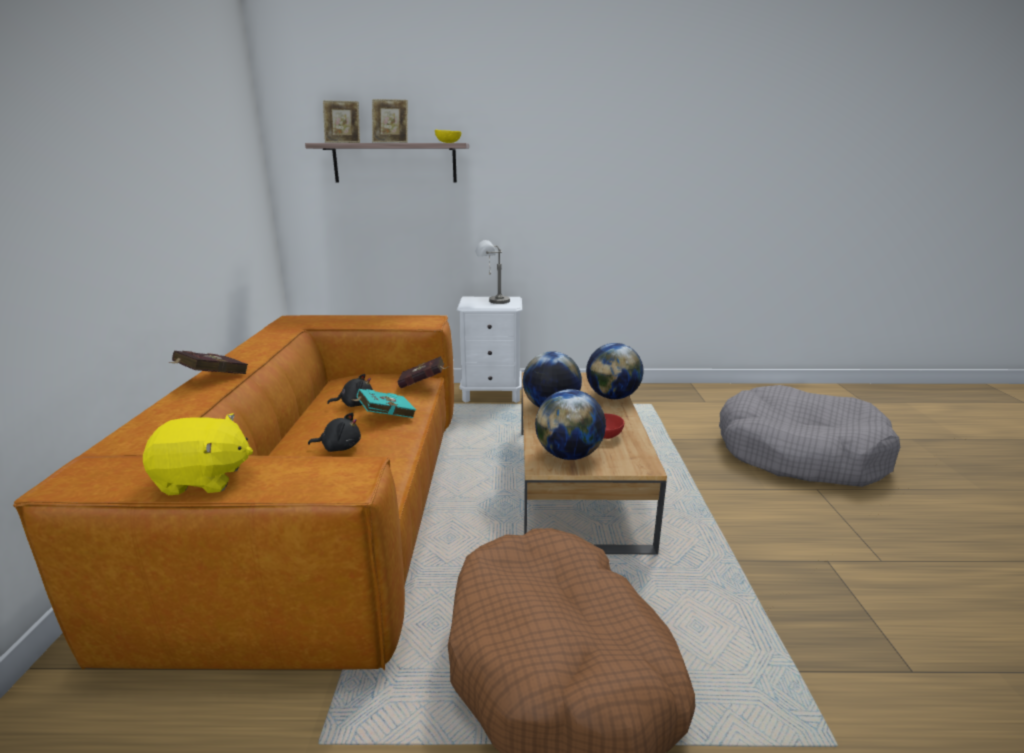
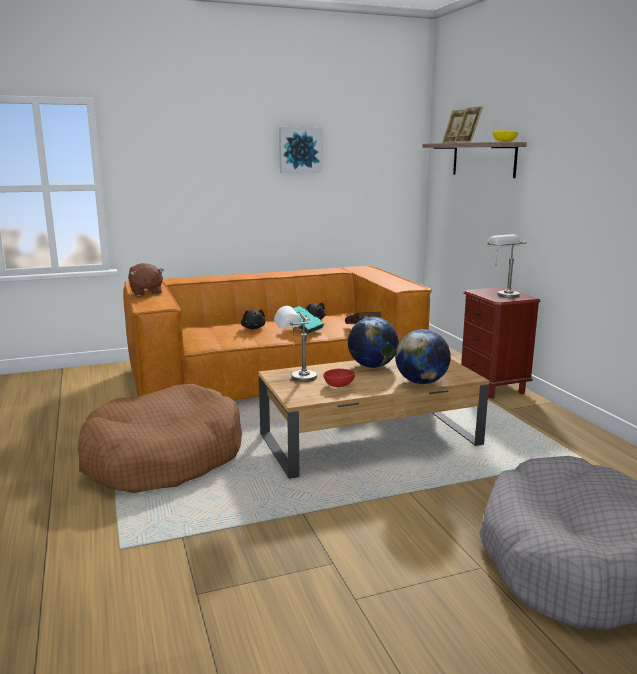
camera: 70 degrees right, 5 degrees down
(162, 150) = (300, 150): none -> picture
(204, 480) = (146, 292): yellow plush toy -> brown plush toy
(210, 378) = (252, 274): red book -> none
(492, 394) = (492, 386): white nightstand -> brown nightstand
(569, 455) = (295, 378): globe -> grey table lamp

